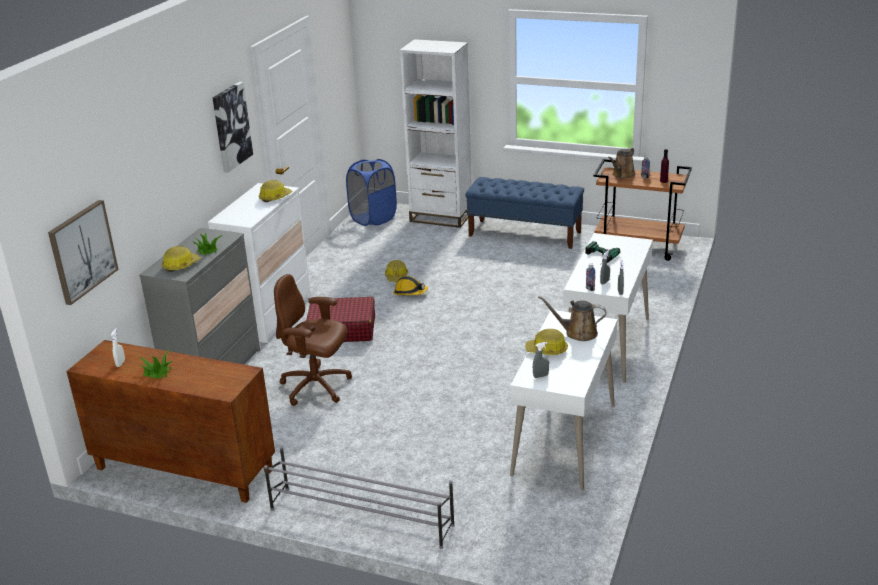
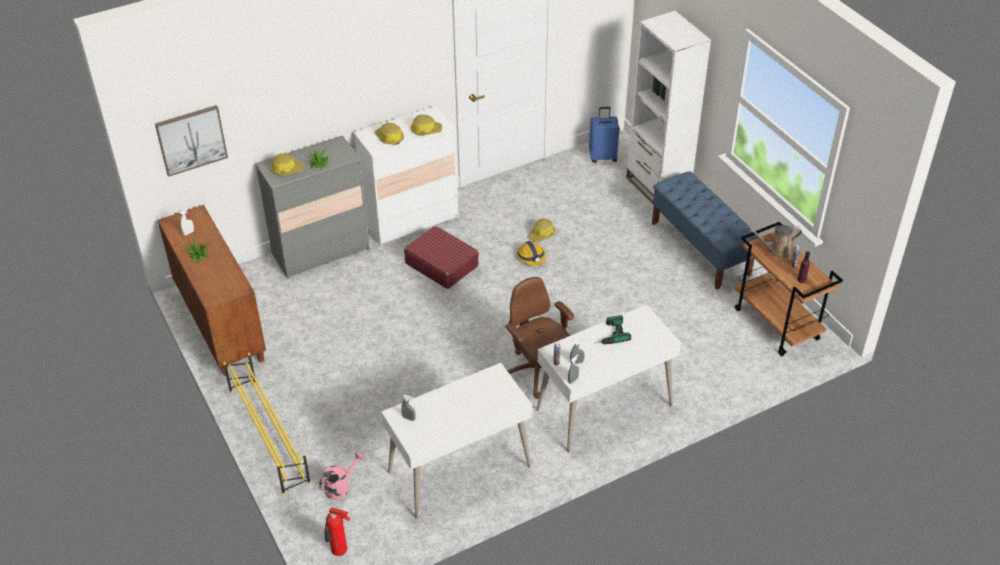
camera: 40 degrees right, 15 degrees up
(231, 126) = (406, 57): picture -> none
(316, 387) = (365, 308): brown office chair -> brown office chair (537, 373)
(360, 517) = (269, 435): grey shoe rack -> yellow shoe rack
(373, 218) = (603, 157): blue laundry basket -> blue suitcase
(485, 510) = (341, 486): none -> pink watering can
(547, 350) = (444, 398): hard hat -> hard hat (389, 138)
(556, 553) = (339, 551): none -> fire extinguisher
(578, 333) = (486, 398): brown watering can -> none

